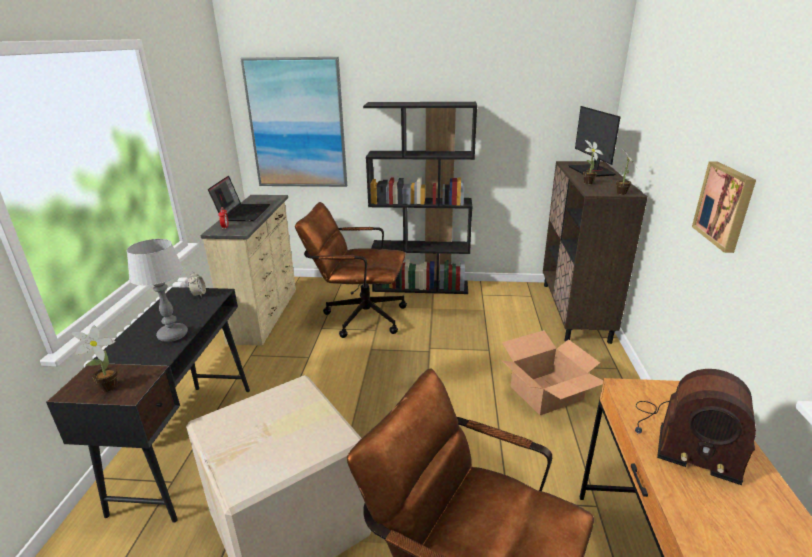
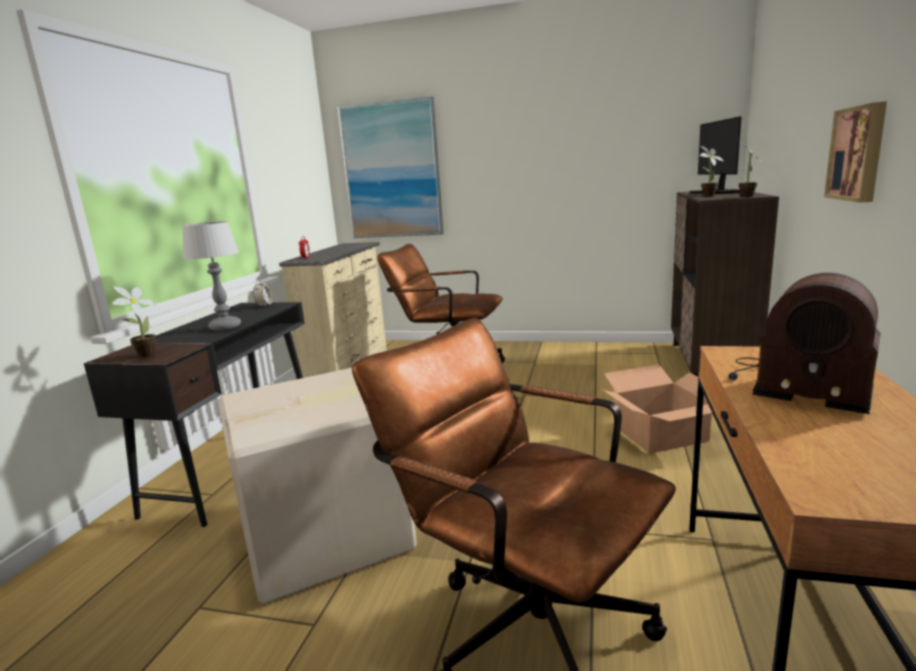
camera: 10 degrees right, 10 degrees down
(242, 213) = (328, 251): laptop -> none
(421, 286) = (525, 346): black bookcase -> none

